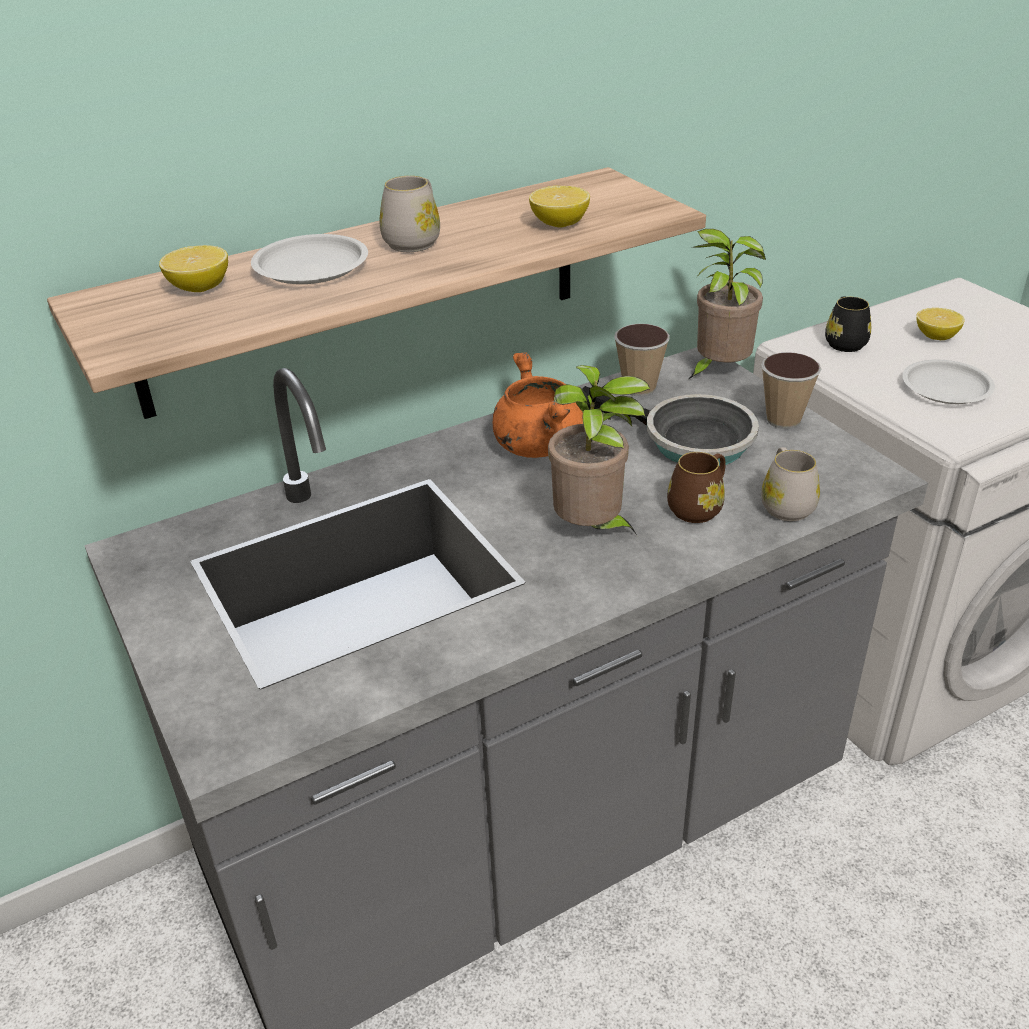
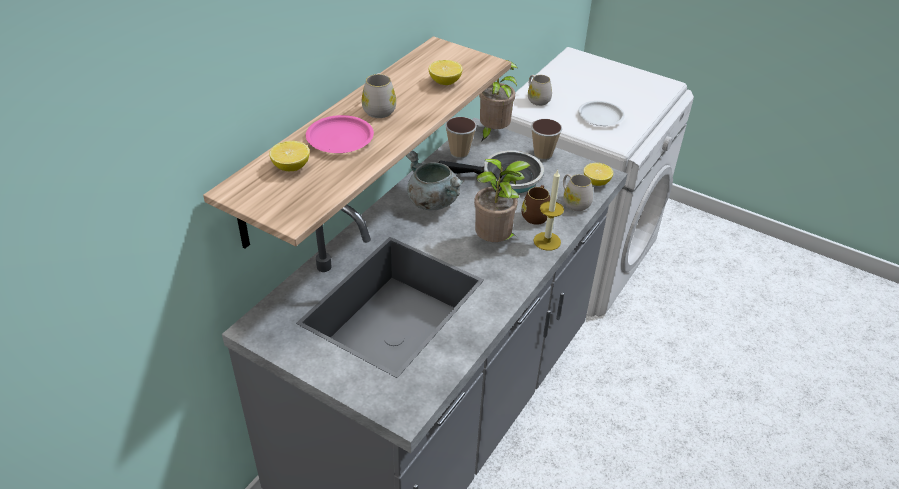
camera: 30 degrees left, 5 degrees up
(310, 267) = (339, 139): white plate -> pink plate
(537, 445) = (431, 201): orange cooking pot -> grey cooking pot
(686, 553) = (547, 241): none -> candle
(844, 341) = (537, 99): black mug -> white mug
(936, 337) = (578, 87): lemon -> lemon (596, 182)

